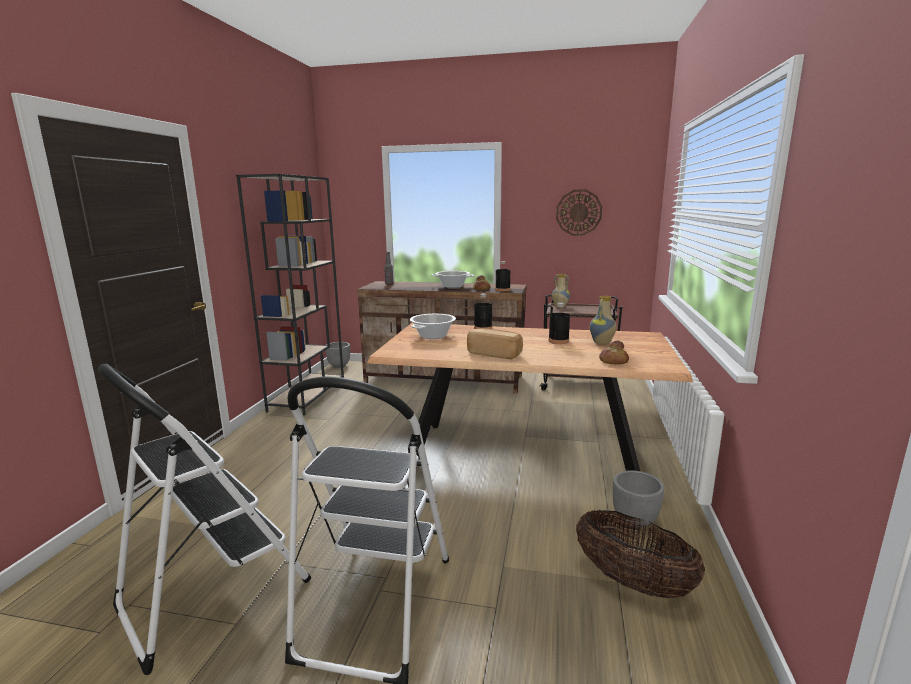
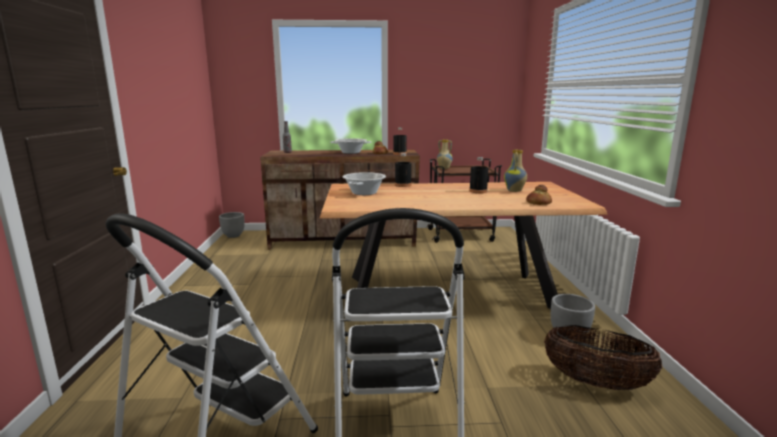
camera: 15 degrees left, 0 degrees up
(307, 396) = (216, 265): bookcase -> none
(495, 354) = (435, 203): bread -> none
(578, 212) = (456, 85): wall clock -> none

